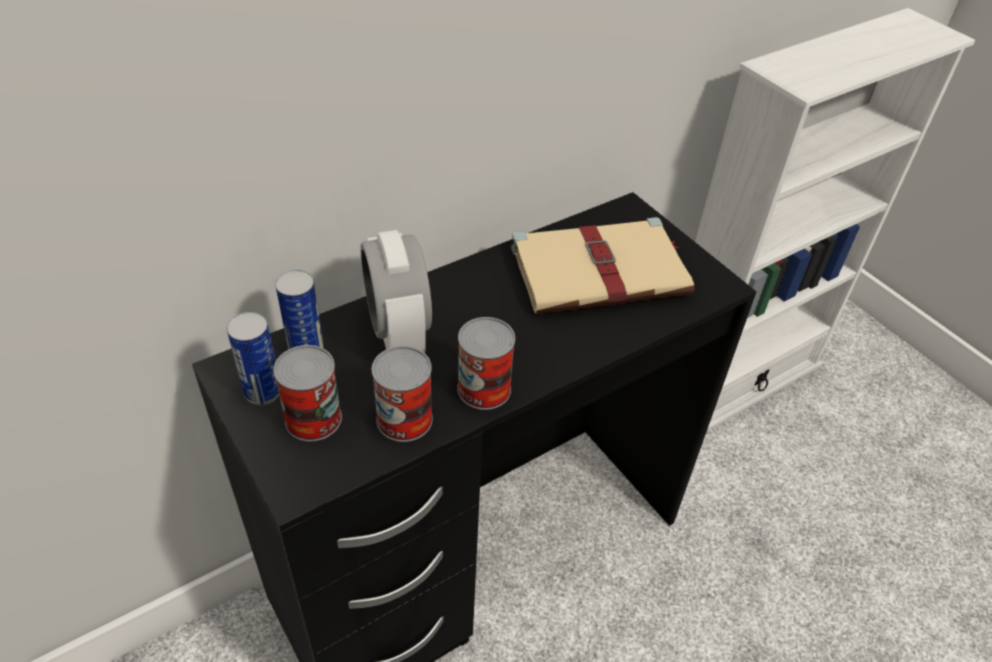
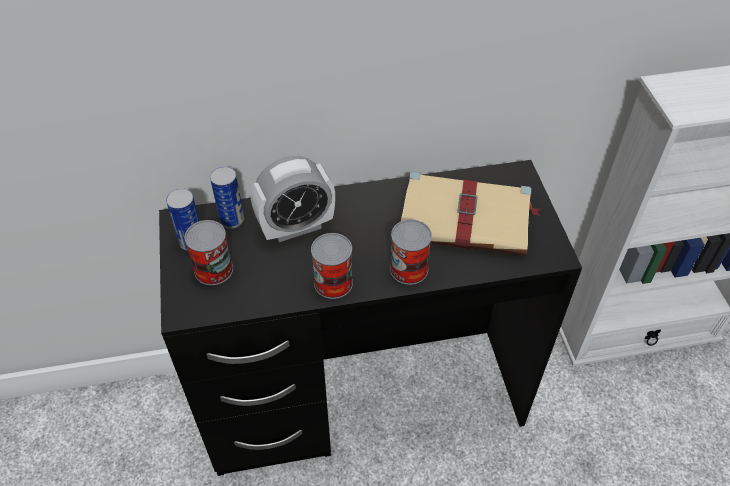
camera: 25 degrees right, 5 degrees up
(398, 335) = (296, 227): alarm clock -> alarm clock turned 120 degrees counterclockwise
(404, 419) = (270, 288): can -> can (409, 269)

